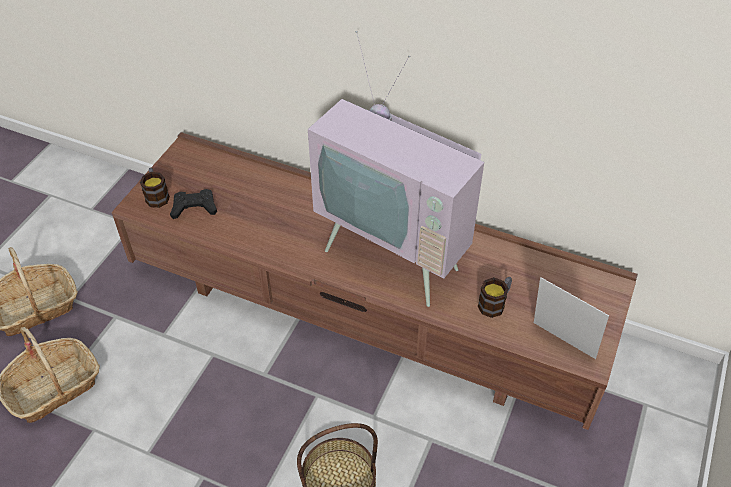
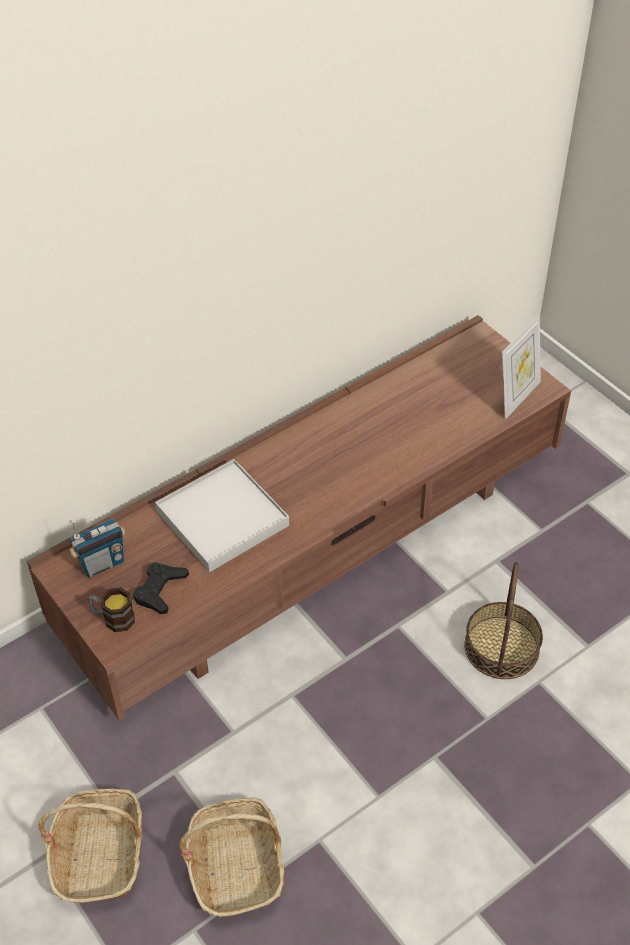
camera: 60 degrees left, 0 degrees up
(201, 168) = (102, 563): none -> radio
(281, 211) = (223, 518): none -> white tray
(398, 253) = (345, 454): television -> none
(495, 303) = (448, 416): mug -> none
(560, 345) = (517, 397): picture frame -> picture frame turned 150 degrees clockwise

